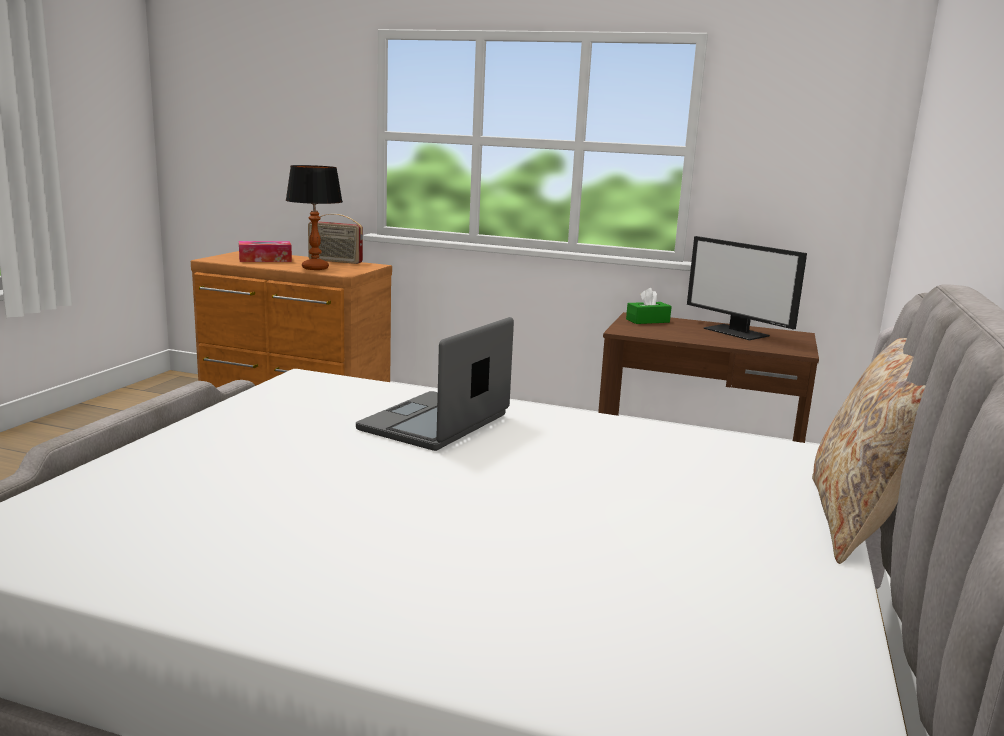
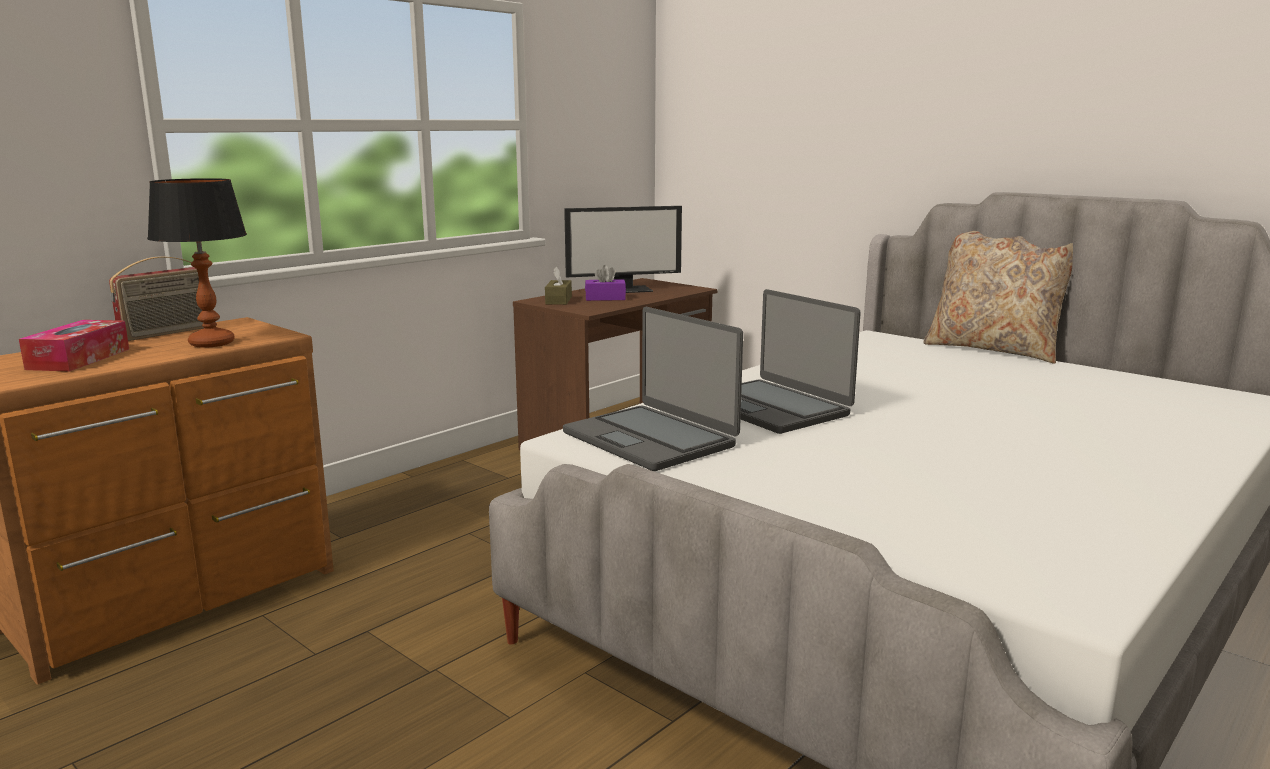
camera: 65 degrees left, 0 degrees up
(317, 395) = (650, 439): none -> laptop
(647, 321) = (558, 300): green tissue box -> brown tissue box
(684, 330) = (605, 298): none -> purple tissue box

